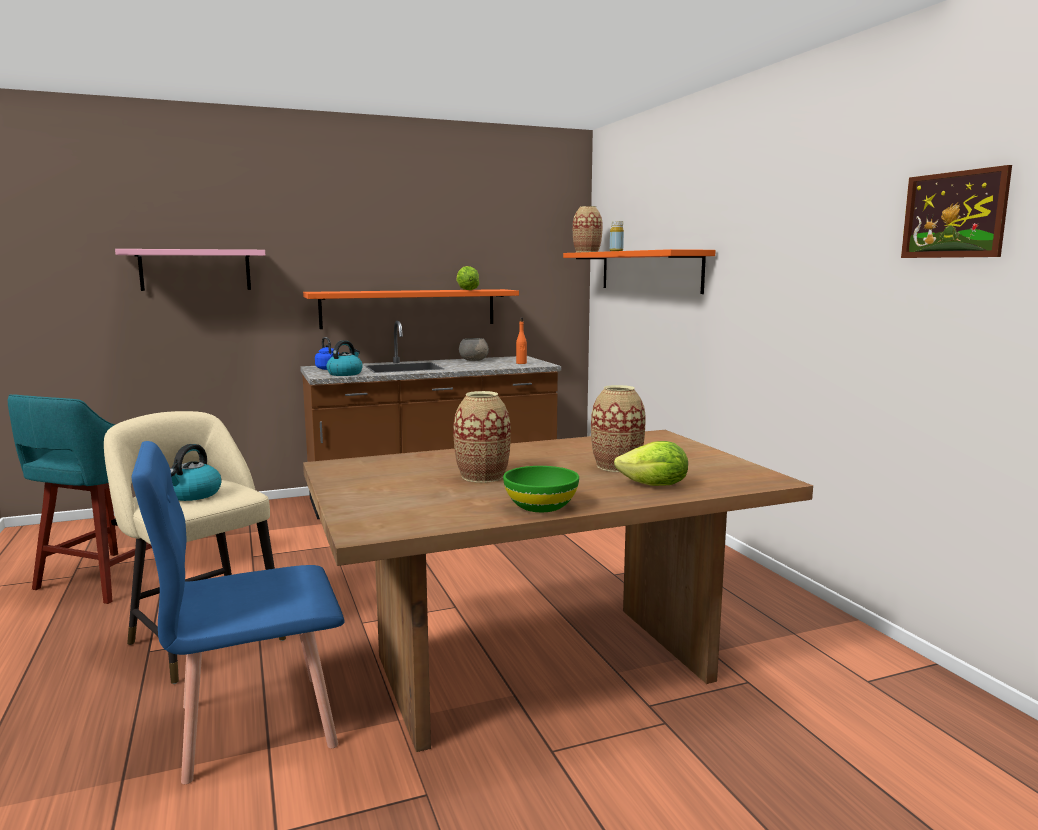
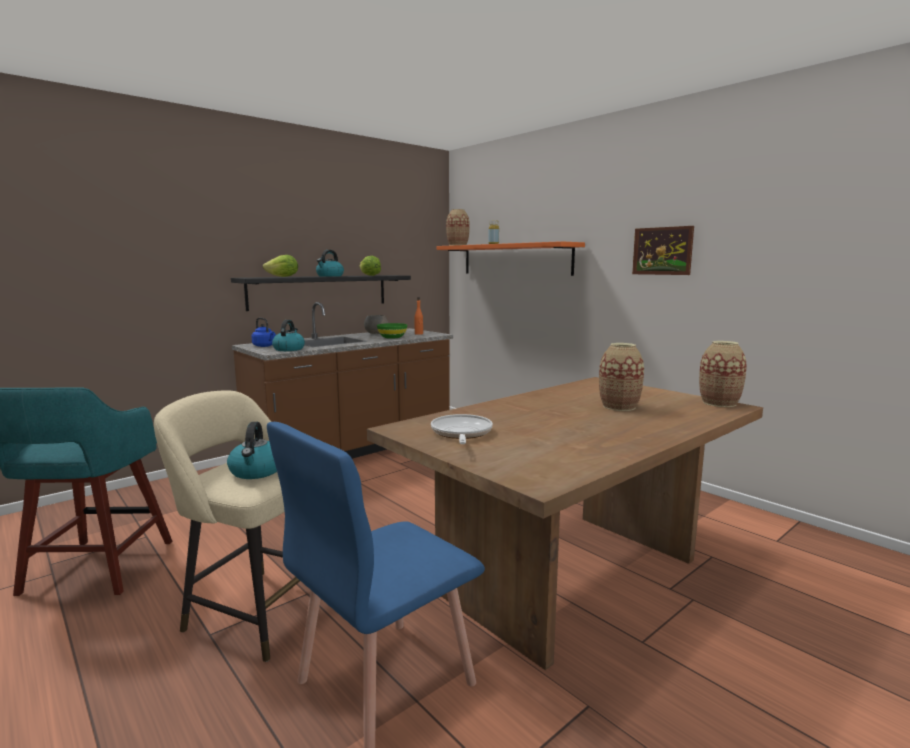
camera: 20 degrees left, 0 degrees up
(195, 270) = (128, 257): pink shelf -> none
(381, 476) = (461, 434): none -> frying pan
(409, 308) = (320, 291): orange shelf -> black shelf
(415, 290) = (330, 276): none -> kettle
(482, 476) = (540, 424): vase -> vase (719, 403)
(540, 506) = (629, 443): green bowl -> green bowl (392, 337)
(654, 486) = (672, 418): lettuce -> lettuce (283, 277)
(954, 215) = (809, 216): picture -> picture (662, 251)

